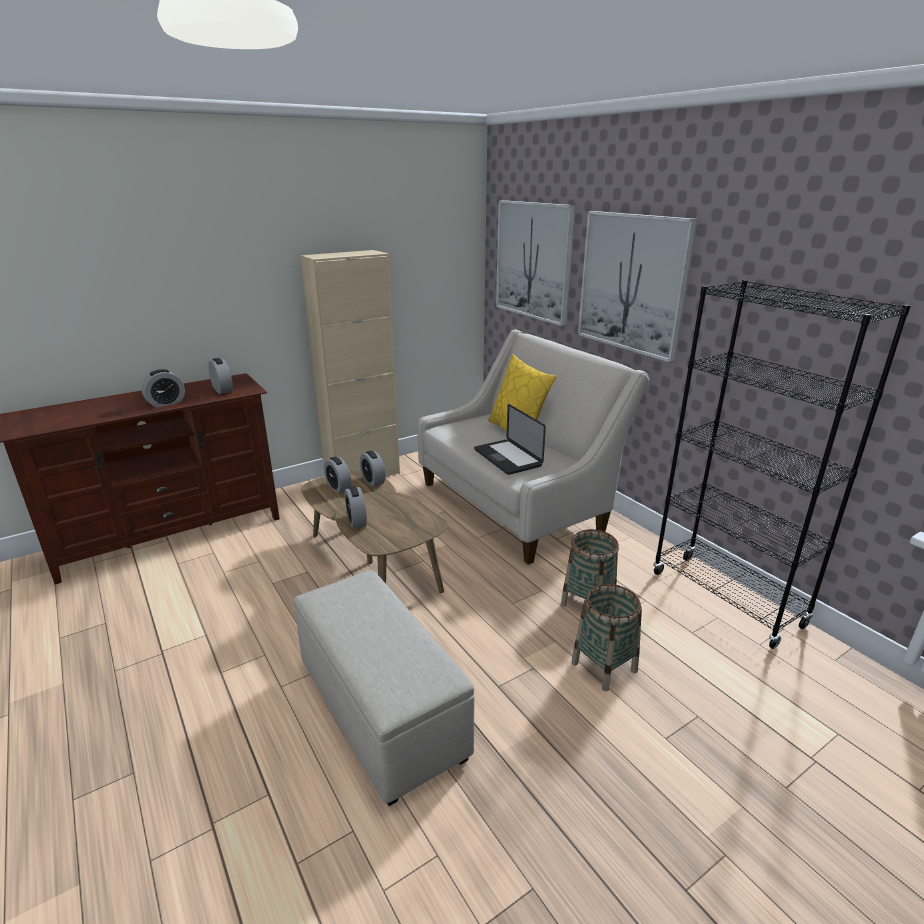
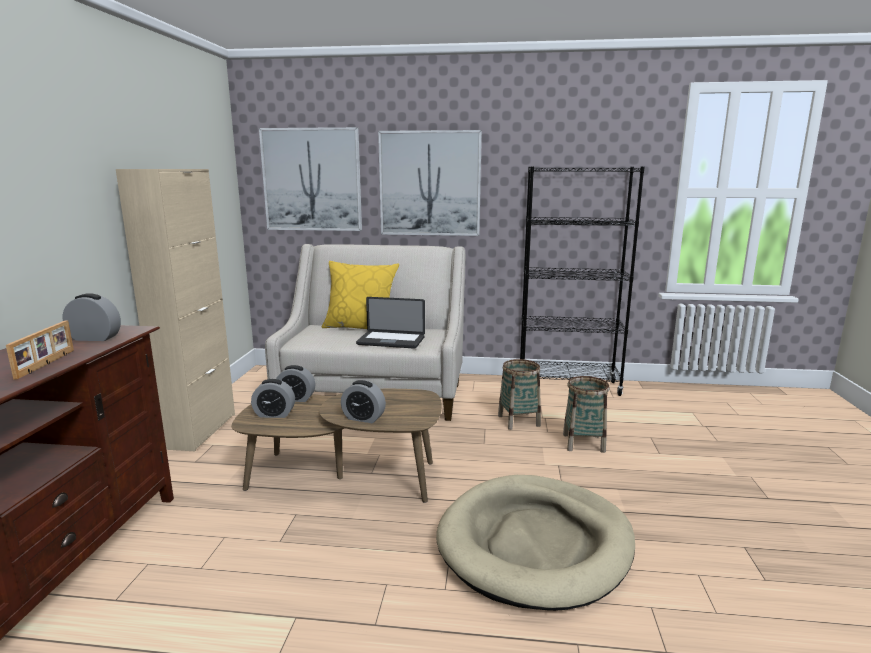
camera: 50 degrees left, 10 degrees down
(166, 403) = (47, 364): alarm clock -> picture frame
(382, 710) = (535, 544): beige ottoman -> beige dog bed

